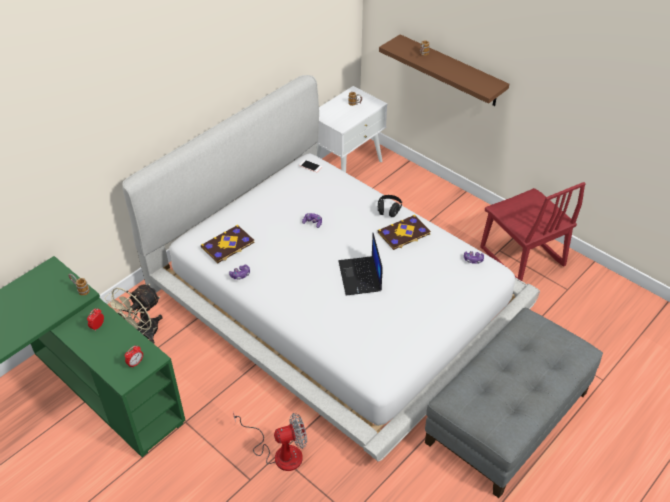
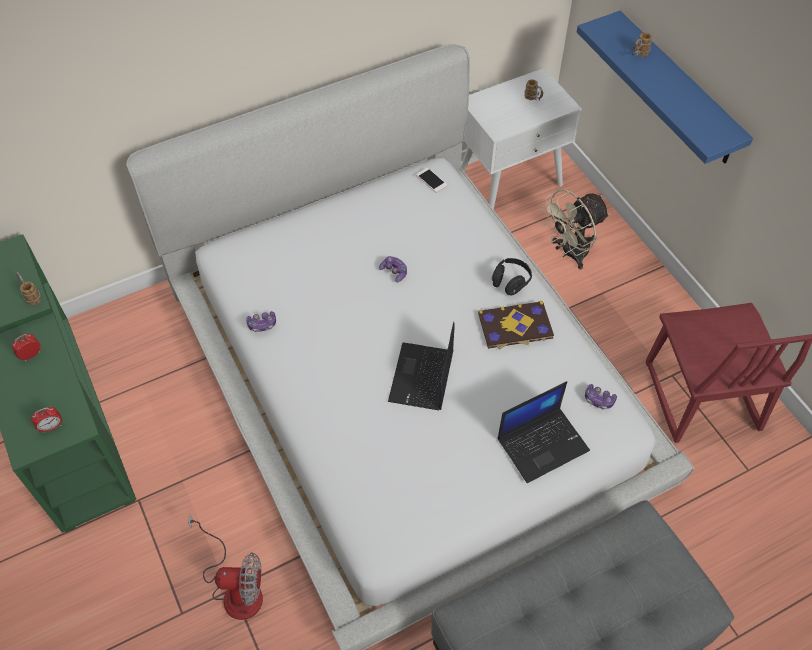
camera: 20 degrees right, 10 degrees up
(142, 334) = (140, 355): beige fan -> beige fan (569, 253)
(228, 245) = (266, 274): book -> none
(451, 71) = (677, 89): brown shelf -> blue shelf
(452, 292) = (543, 443): none -> laptop

